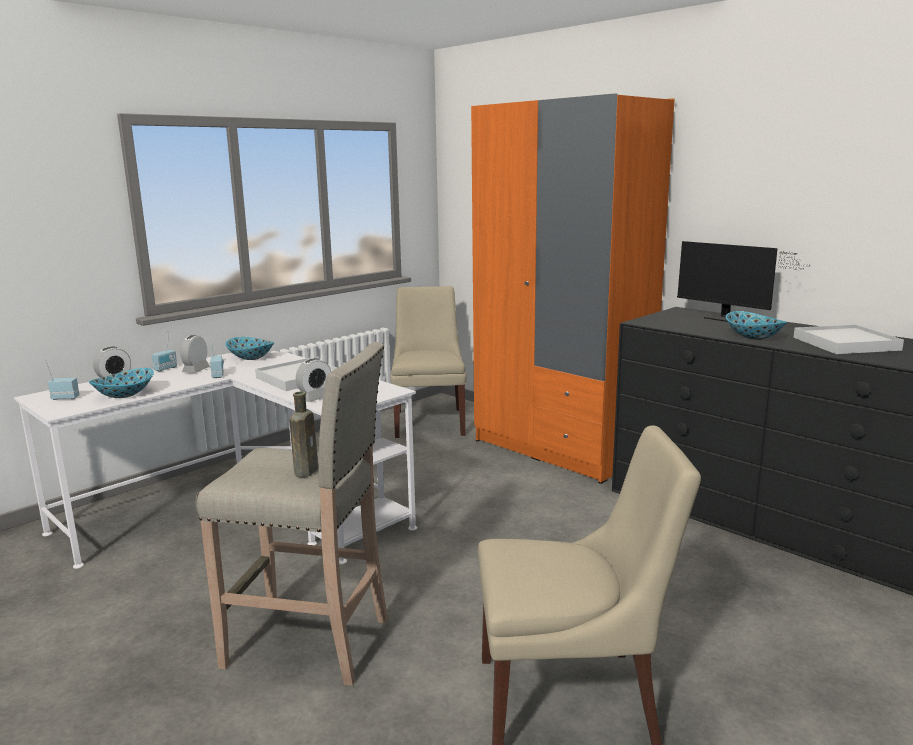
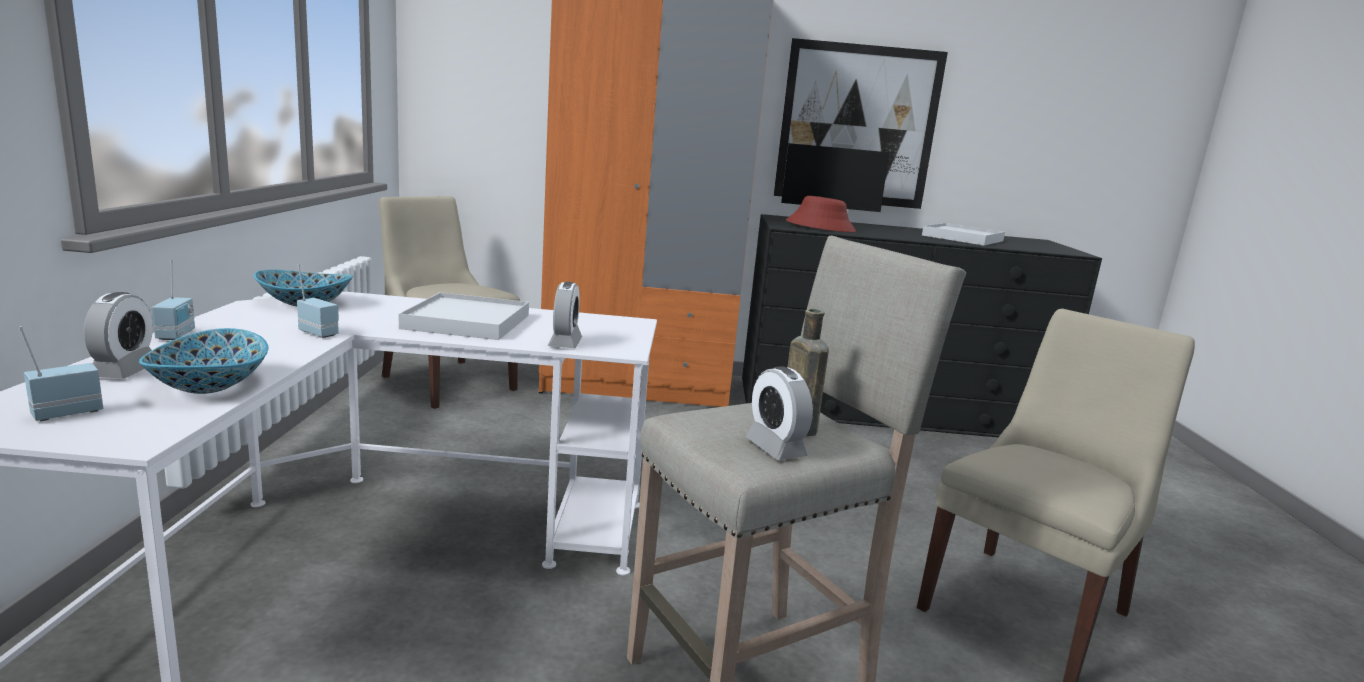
camera: 45 degrees left, 0 degrees up
(196, 370) = (250, 330): alarm clock -> alarm clock (775, 448)
(686, 323) = (820, 227): none -> red hat
(753, 337) = (899, 236): bowl -> none
(769, 219) = (857, 125): none -> picture

